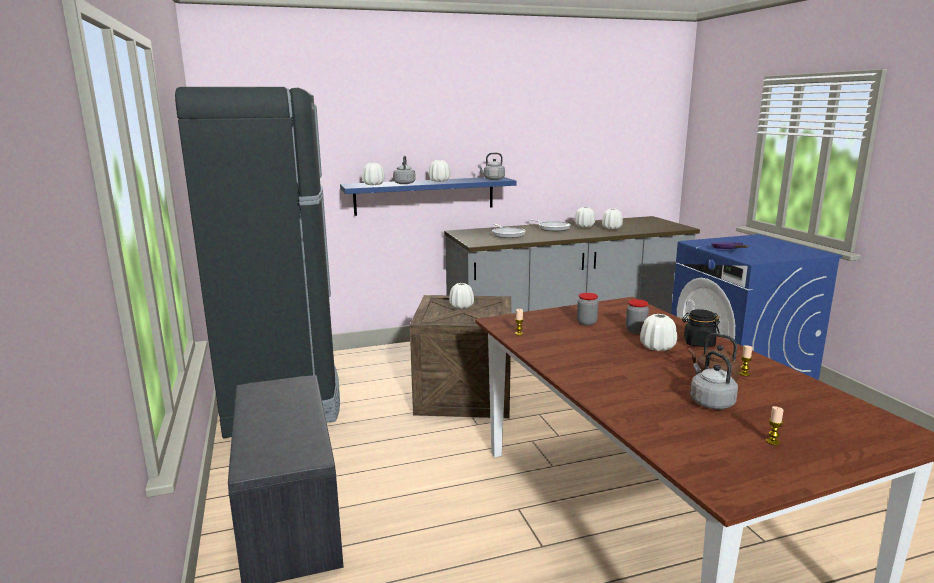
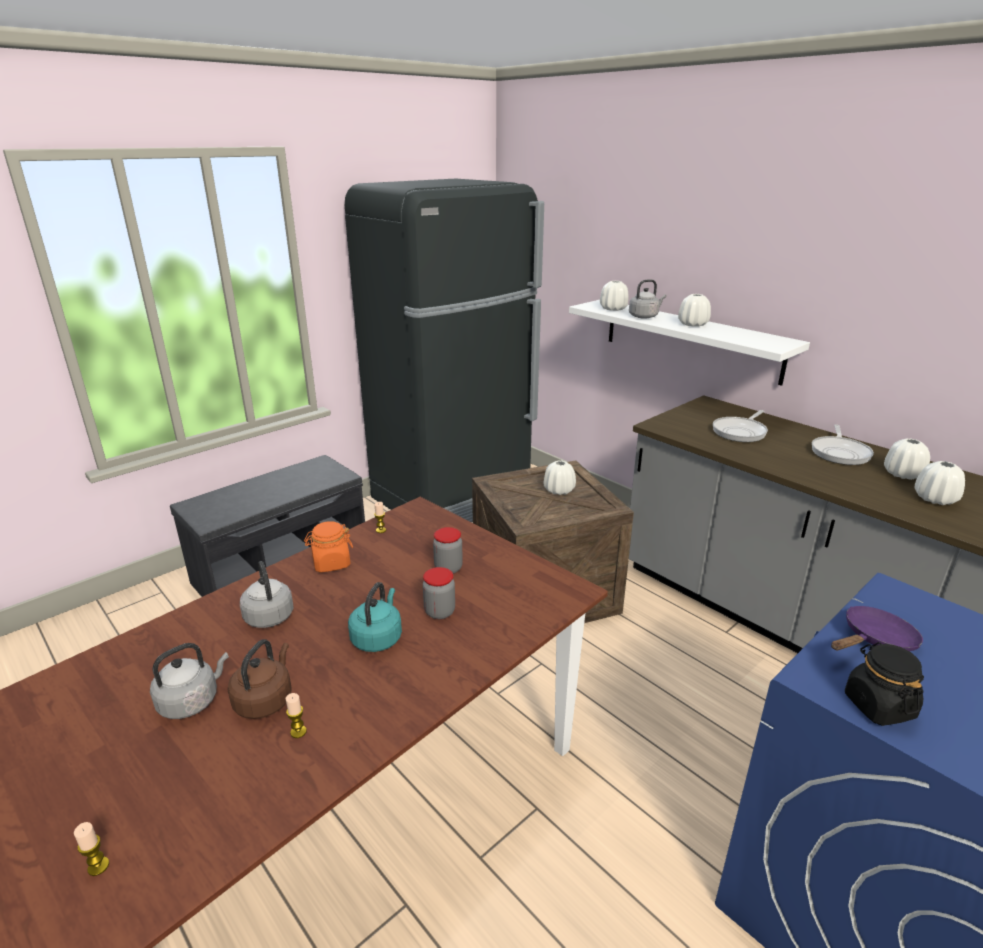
camera: 65 degrees right, 10 degrees up
(425, 195) = (690, 339): blue shelf -> white shelf
(492, 179) = (763, 342): grey kettle -> grey kettle (268, 615)
(555, 351) = (331, 563): none -> orange jar
(657, 347) = (378, 638): white vase -> turquoise kettle
(698, 343) = (414, 676): black jar -> black jar (878, 705)
(772, 441) = (72, 764): candle -> candle (98, 866)

